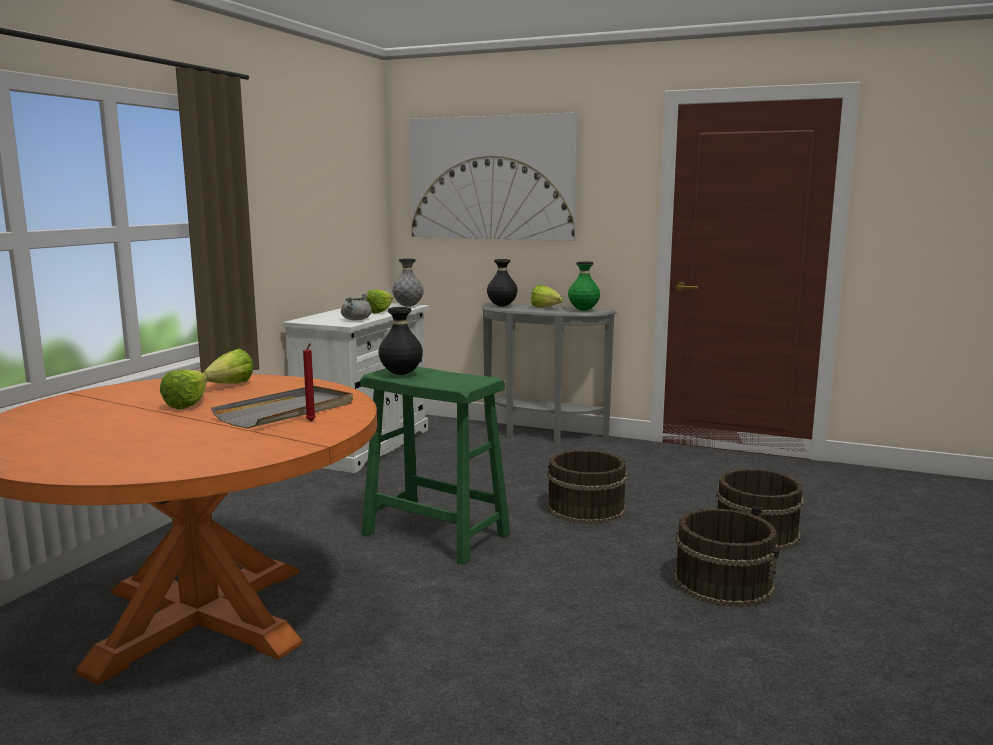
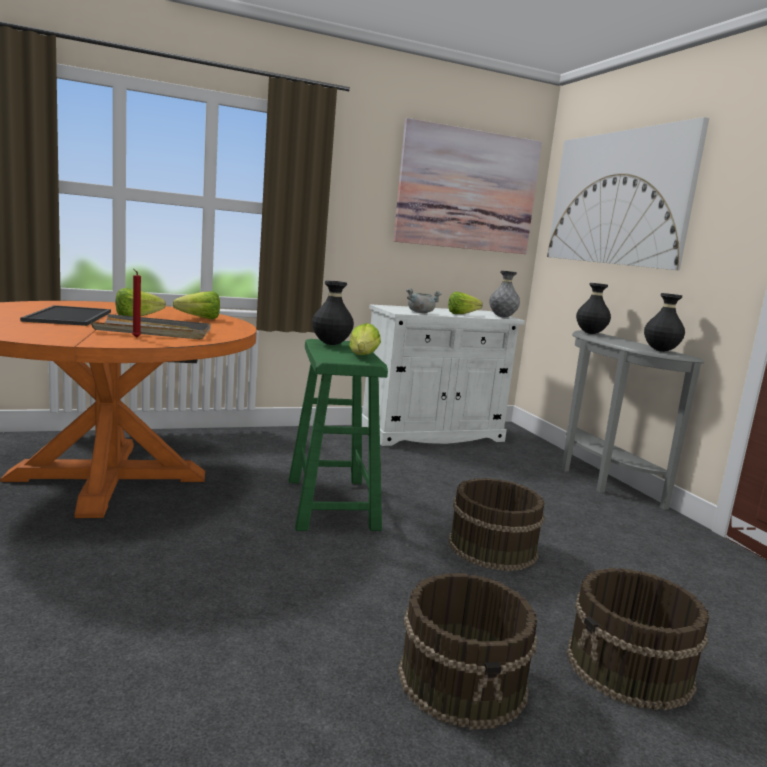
camera: 45 degrees right, 0 degrees up
(138, 427) = (70, 316): none -> tray
(337, 177) = (467, 190): none -> picture
(547, 308) = (629, 343): lettuce -> lettuce (361, 357)
(583, 310) = (660, 351): green vase -> black vase

